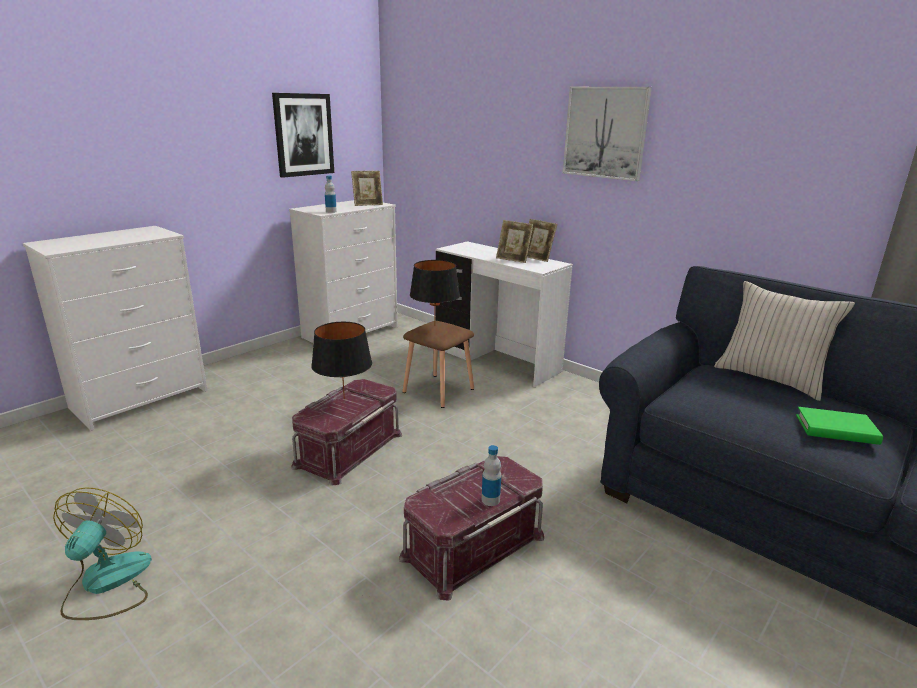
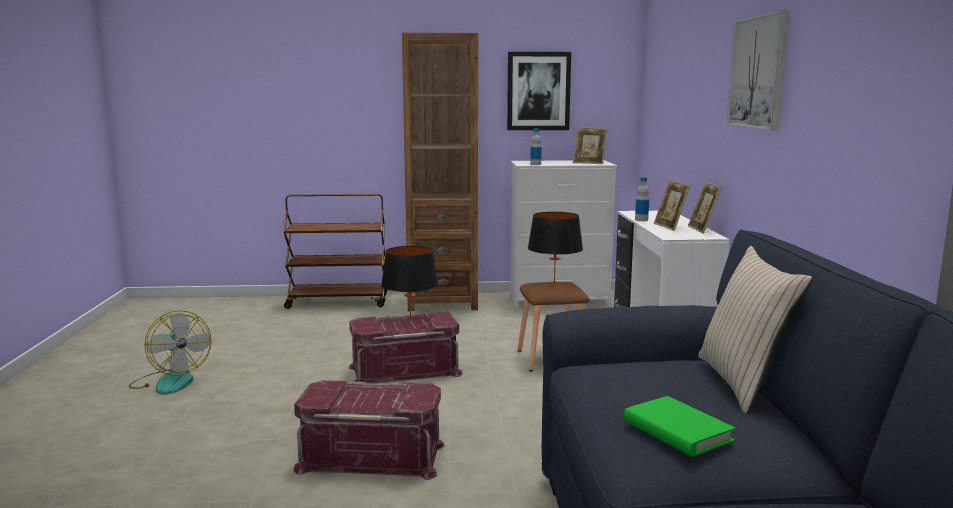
camera: 45 degrees right, 10 degrees down
(106, 584) = (170, 381): fan -> fan turned 90 degrees clockwise
(141, 399) = (338, 302): white dresser -> brown cart
(255, 365) = (442, 302): none -> brown bookcase
(490, 500) = (370, 404): bottle -> bottle (641, 220)

